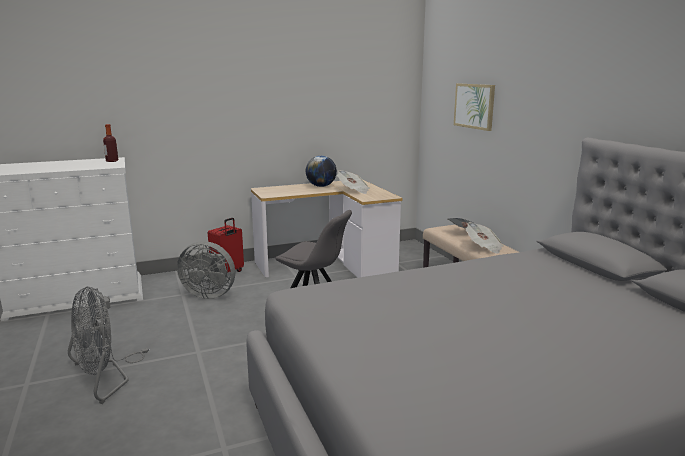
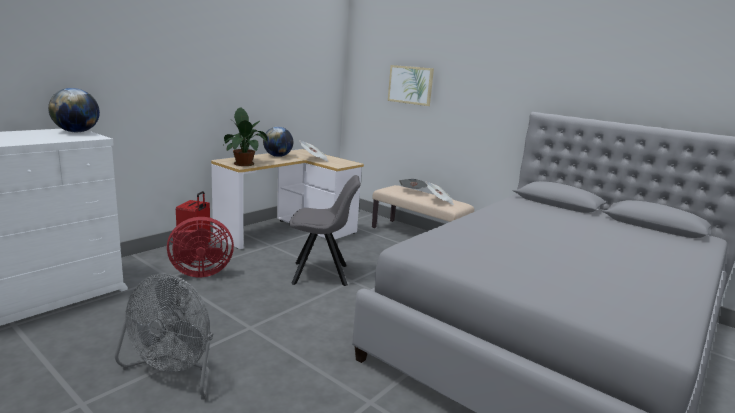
camera: 30 degrees left, 0 degrees up
(112, 161) = (77, 132): bottle -> globe
(209, 294) = (199, 272): grey fan -> red fan
(275, 192) = (244, 163): none -> potted plant

